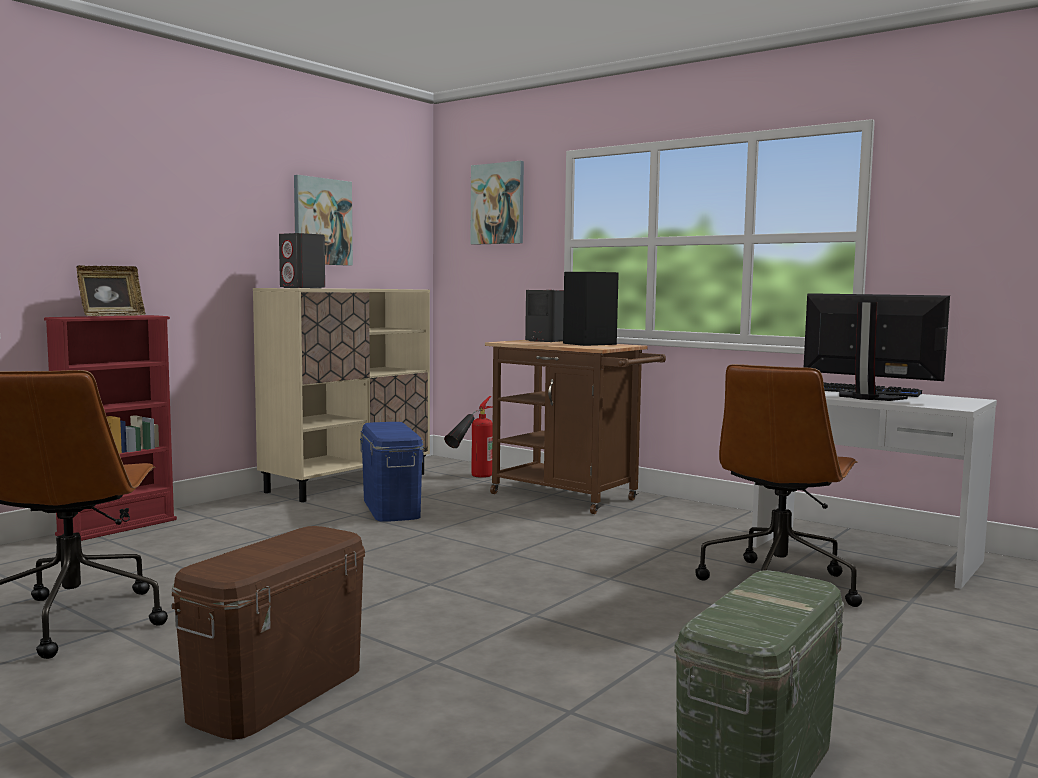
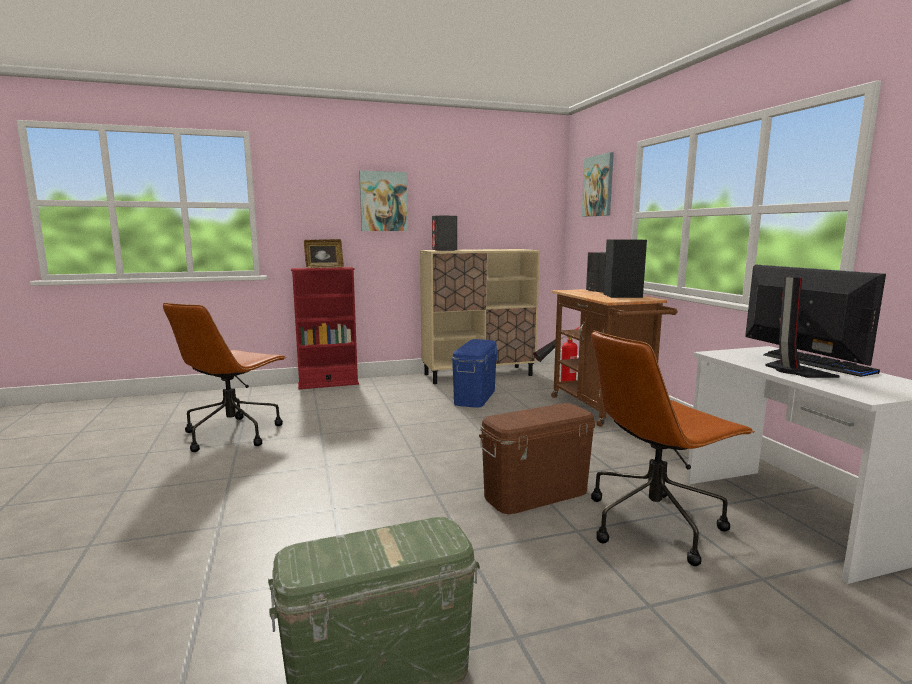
camera: 35 degrees right, 5 degrees up
(277, 693) = (238, 502): brown storage box -> brown storage box (536, 494)
(322, 221) = (472, 206): picture -> picture (383, 201)

